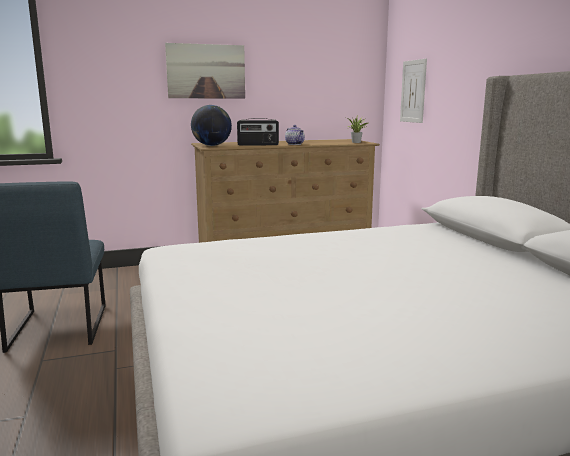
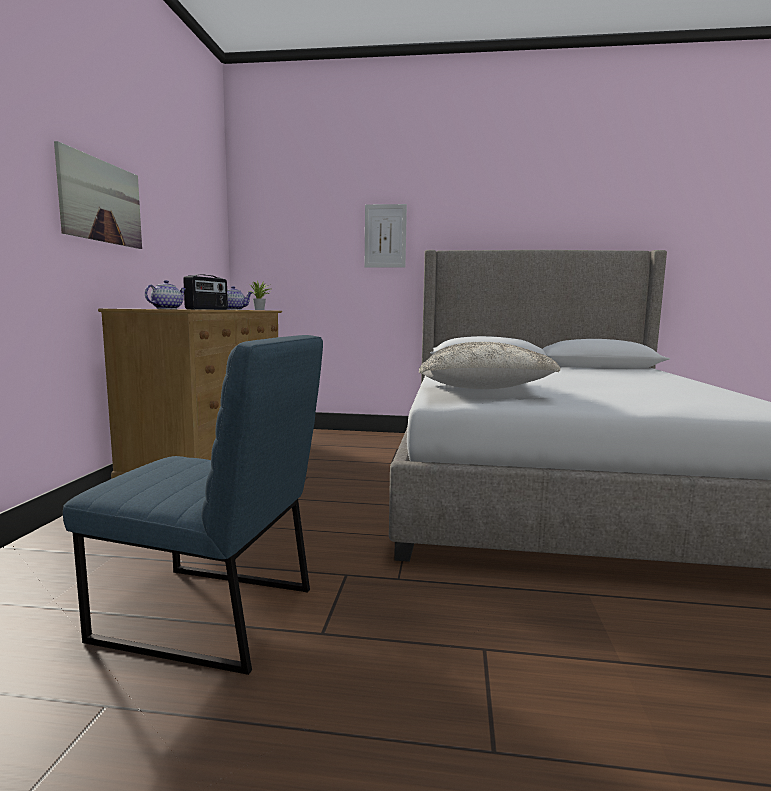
camera: 65 degrees left, 5 degrees down
(211, 145) = (166, 309): globe -> teapot
(216, 252) = (481, 389): none -> beige pillow
(413, 91) = (287, 260): picture -> picture (385, 236)

